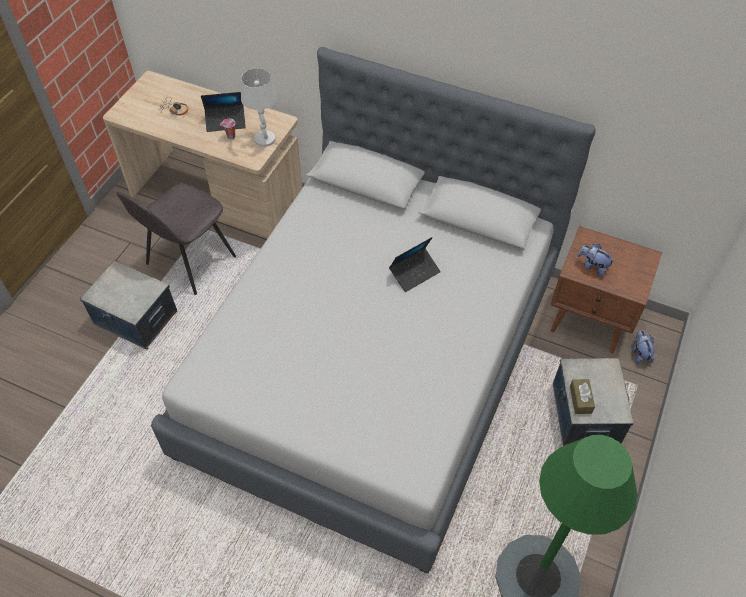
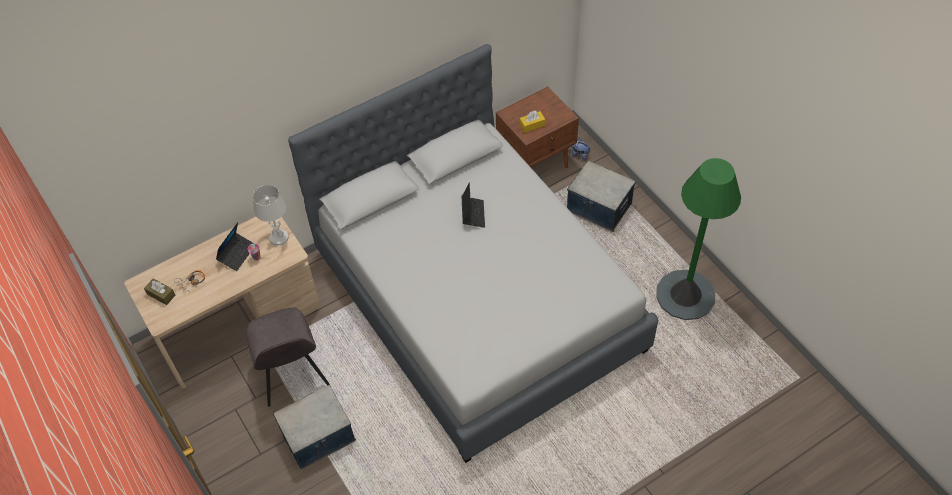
camera: 55 degrees left, 0 degrees up
(580, 399) = (602, 196): brown tissue box -> brown tissue box (161, 294)
(592, 267) = (532, 125): plush toy -> yellow tissue box

